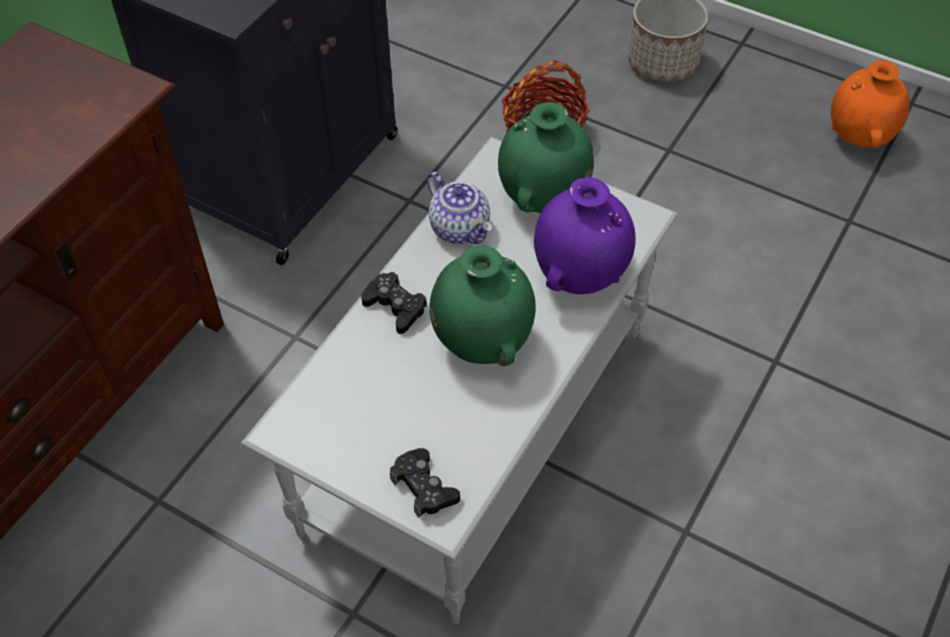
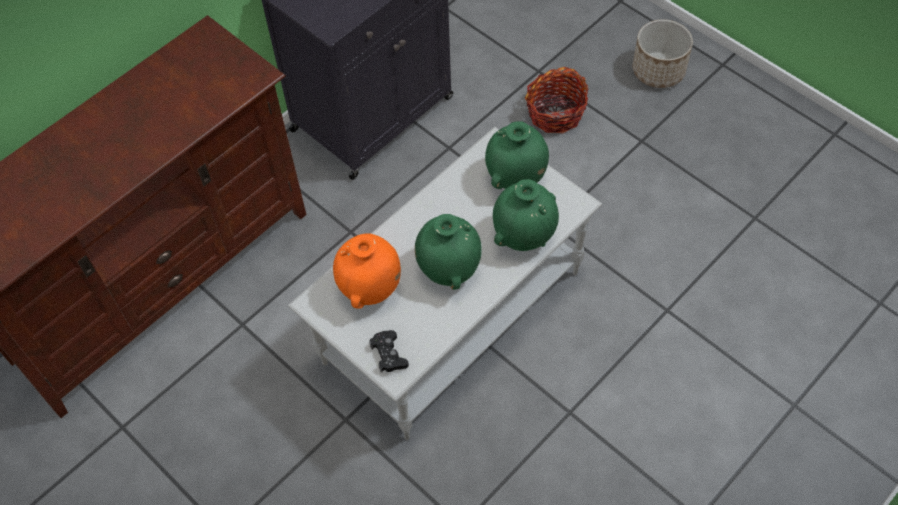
camera: 15 degrees right, 5 degrees up
(395, 307) = (401, 235): black game controller -> none
(461, 228) = (456, 189): teapot -> none
(580, 275) = (524, 235): purple vase -> green vase
(859, 138) = (784, 155): orange vase -> orange vase (370, 288)

